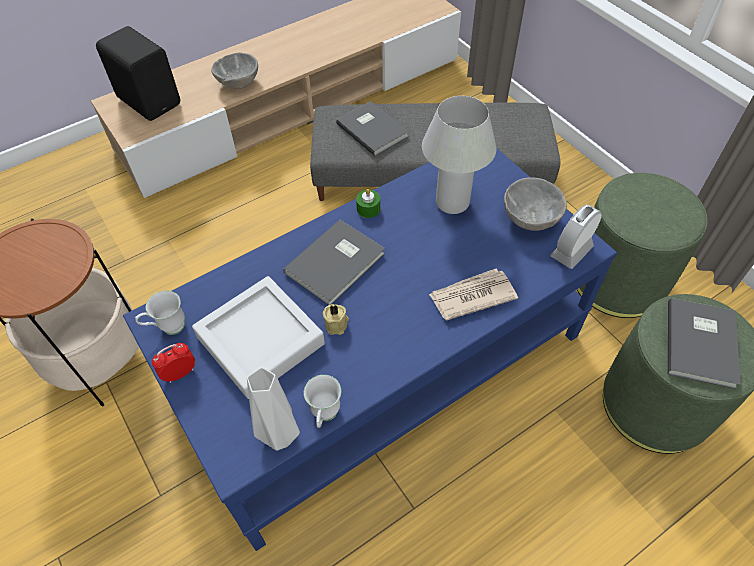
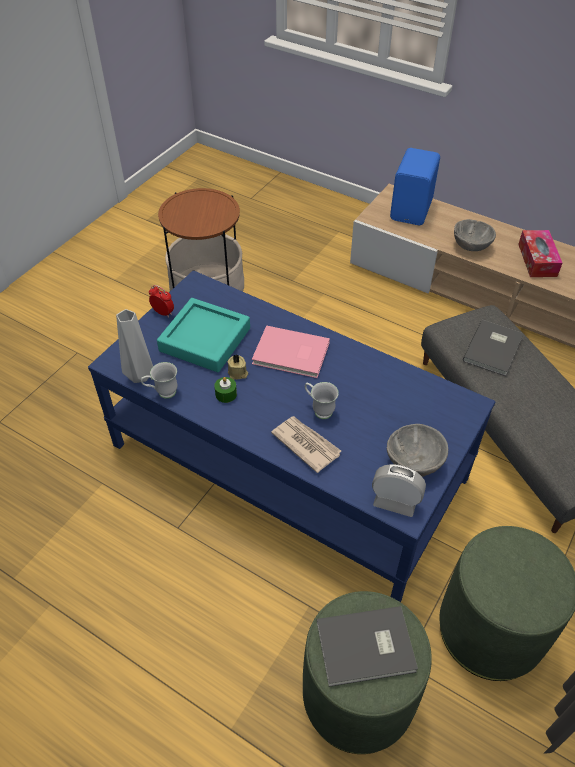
camera: 65 degrees right, 5 degrees down
(150, 100) = (412, 210): black speaker -> blue speaker
(167, 328) = (192, 293): white mug -> white mug (319, 410)
(260, 340) = (205, 339): grey tray -> turquoise tray
(291, 51) = (537, 260): none -> tissue box
(337, 263) = (291, 355): grey book -> pink book
(368, 209) = (355, 354): green candle -> green candle (226, 394)
(452, 202) = (397, 403): white table lamp -> none

